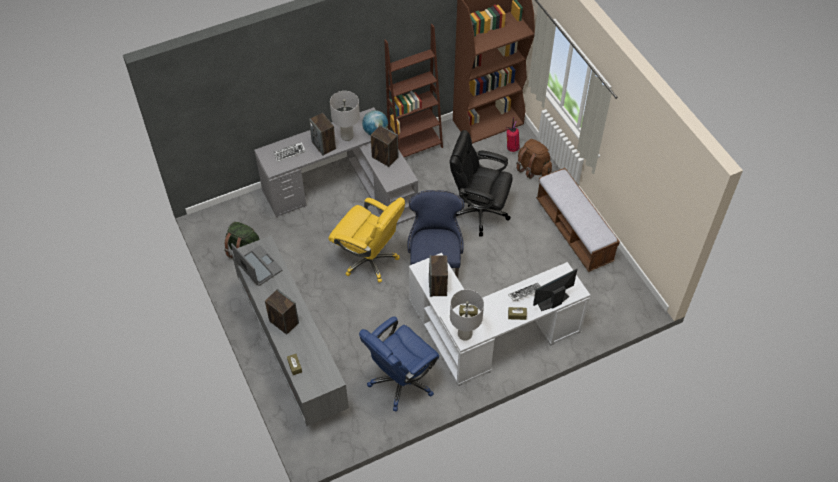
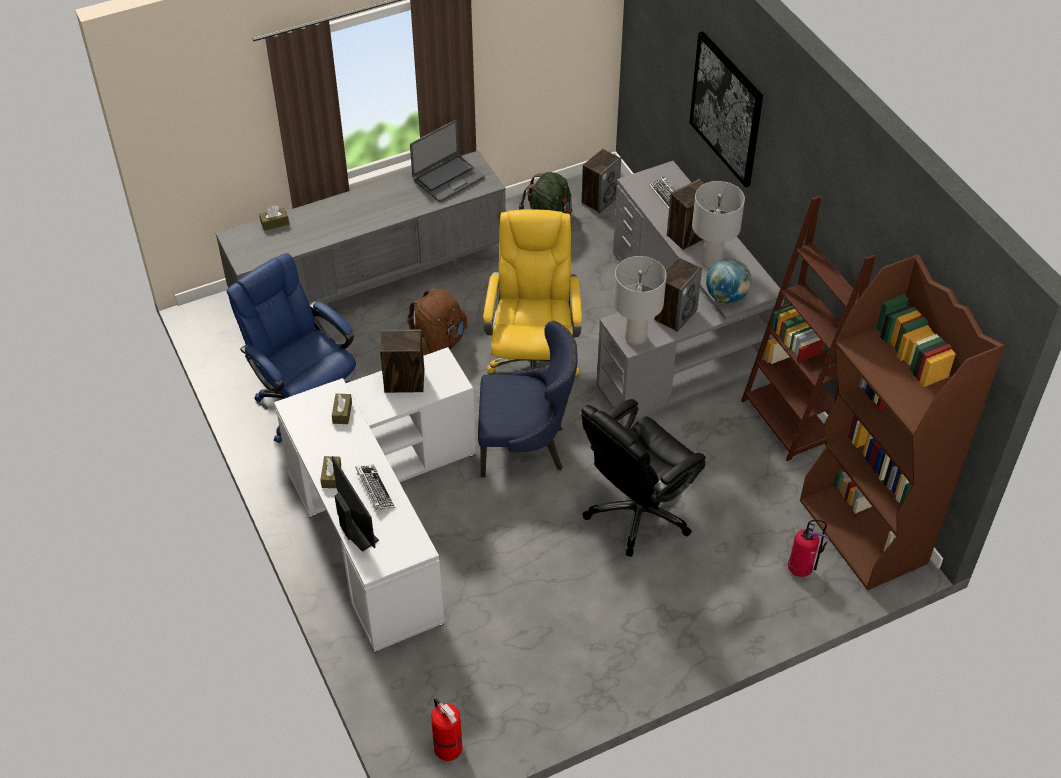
camera: 90 degrees right, 5 degrees down
(283, 322) = (349, 208): speaker -> speaker (600, 199)
(288, 80) = (726, 109): none -> picture
(368, 259) = (533, 363): yellow office chair -> yellow office chair turned 150 degrees clockwise
(465, 335) = (302, 408): grey table lamp -> grey table lamp (635, 338)
(479, 212) = (638, 512): black office chair -> black office chair turned 150 degrees counterclockwise
(532, 168) = (751, 600): brown backpack -> brown backpack (438, 343)
(573, 231) = (600, 659): bench -> none
(632, 296) = (447, 746): none -> fire extinguisher

